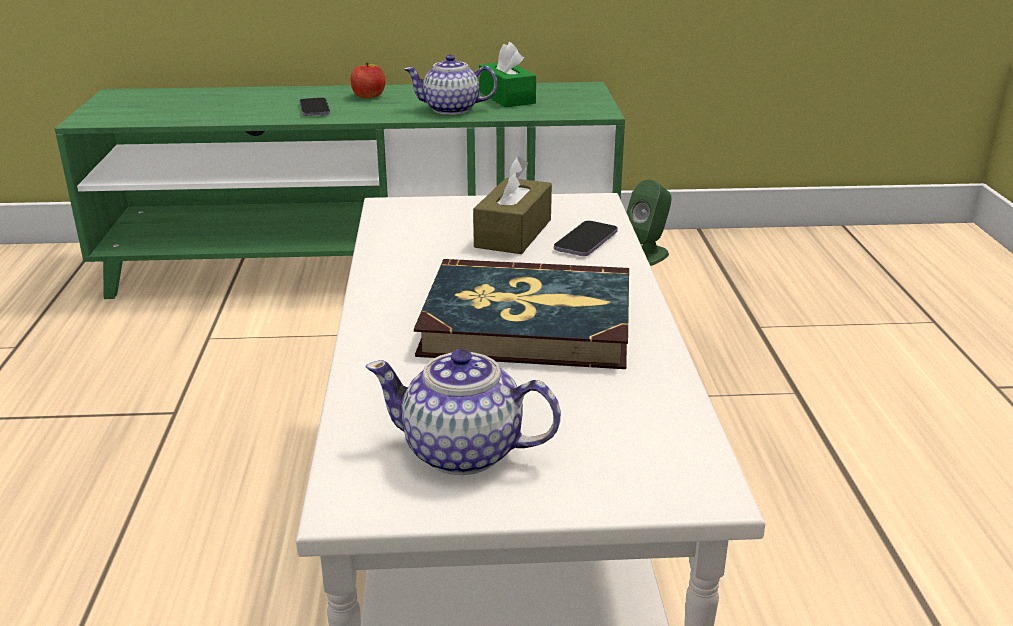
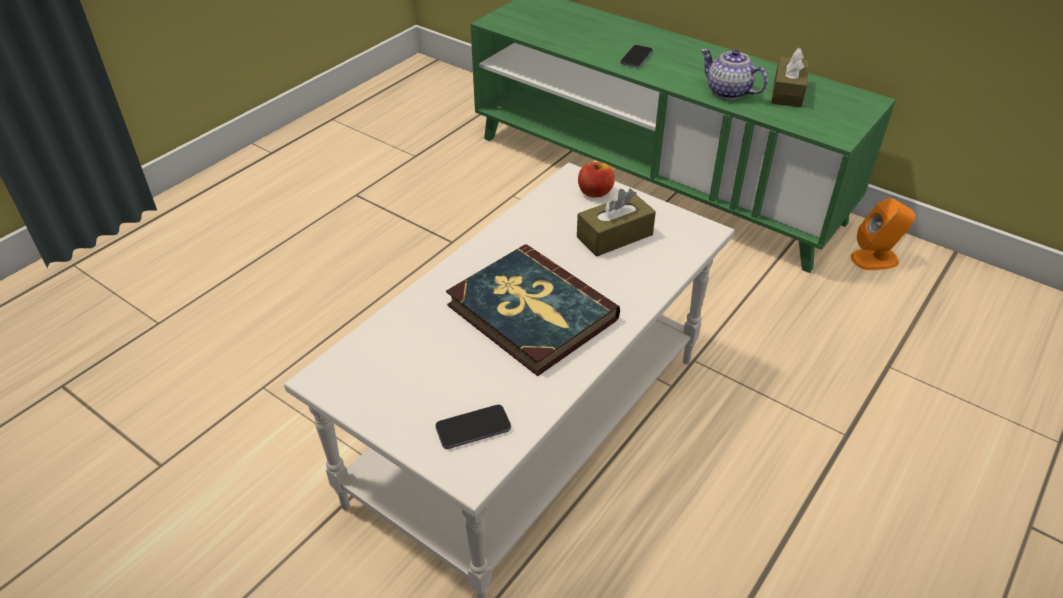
camera: 40 degrees right, 15 degrees up
(368, 96) = (688, 55): apple -> apple (595, 192)
(464, 452) = (396, 380): teapot -> none
(507, 97) = (787, 92): green tissue box -> brown tissue box
(586, 241) = (649, 265): phone -> phone (473, 428)
(646, 256) = (875, 259): green speaker -> orange speaker

